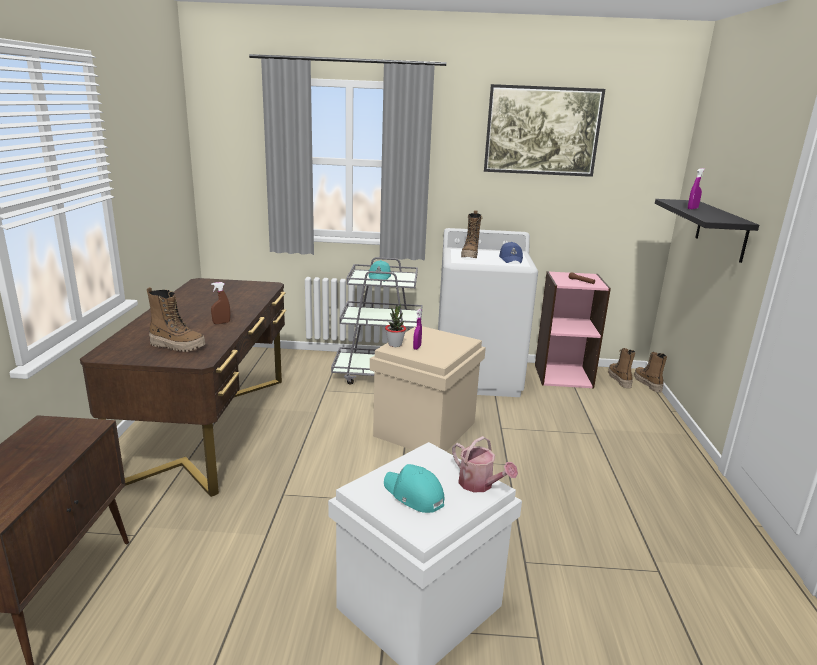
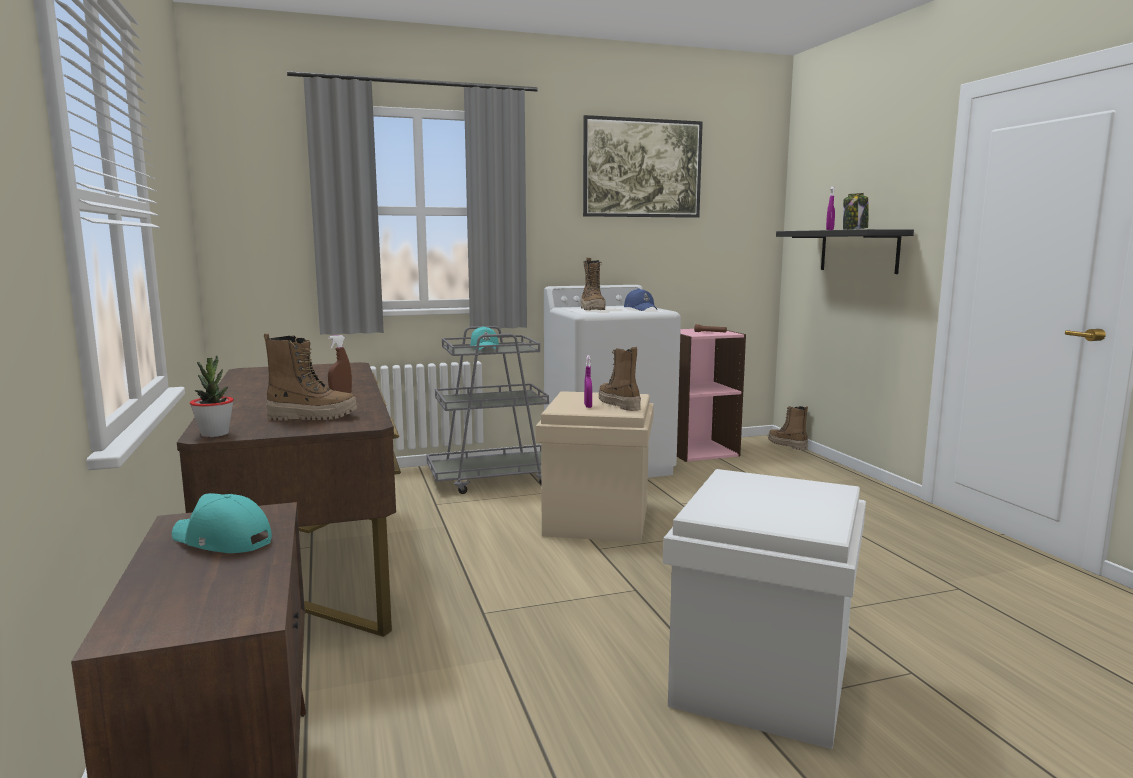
camera: 20 degrees left, 10 degrees down
(395, 344) = (559, 407): potted plant -> potted plant (215, 434)
(413, 495) = (767, 507): turquoise cap -> turquoise cap (221, 540)
(479, 485) = (821, 489): watering can -> none
(619, 380) = (757, 446): boot -> boot (619, 404)
(708, 214) = (855, 229): none -> jar

